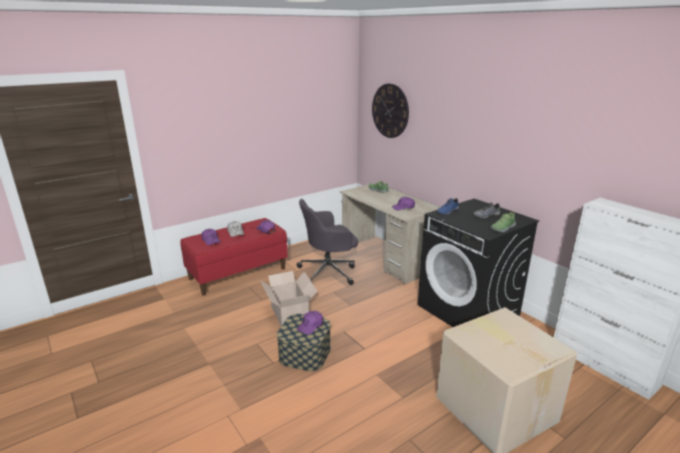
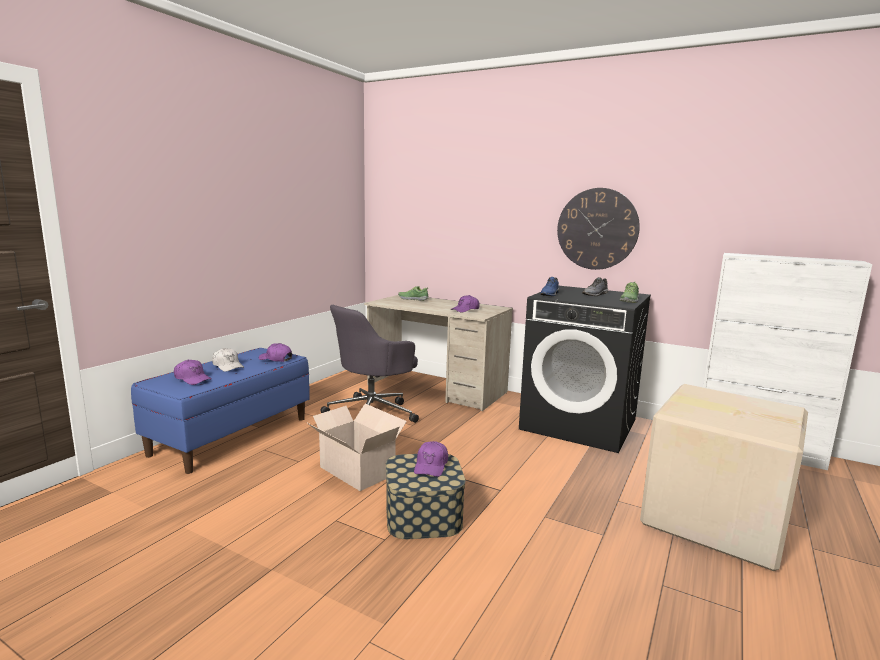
camera: 25 degrees left, 10 degrees down
(238, 273) = (231, 435): red bench -> blue bench
(390, 111) = (419, 196): wall clock -> wall clock (597, 229)

